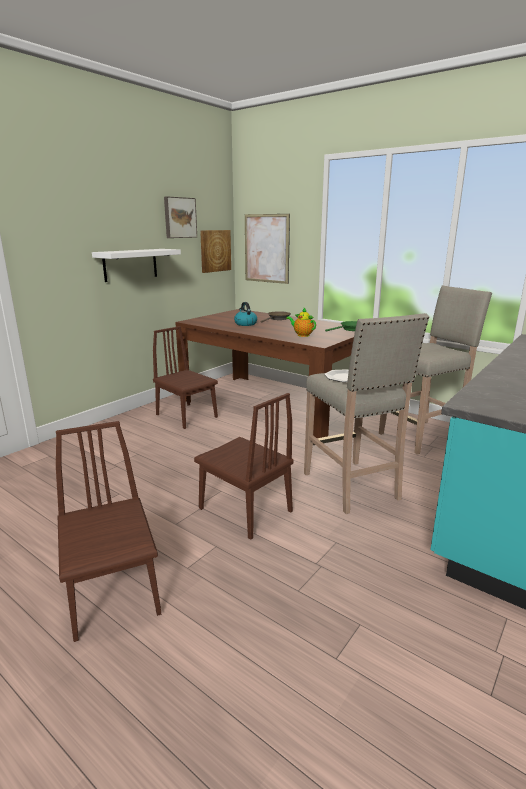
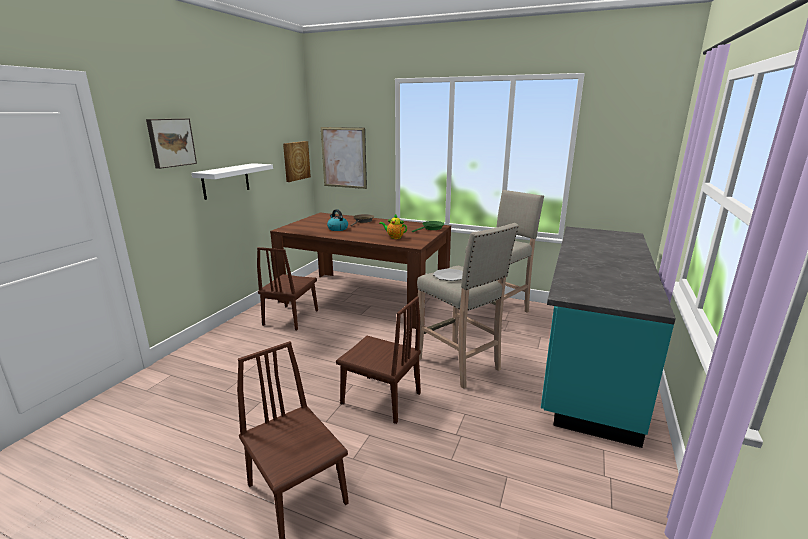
camera: 15 degrees left, 0 degrees up
(179, 217) = (265, 133): picture -> picture (171, 142)
(186, 416) = (291, 317): brown chair -> brown chair turned 105 degrees counterclockwise

